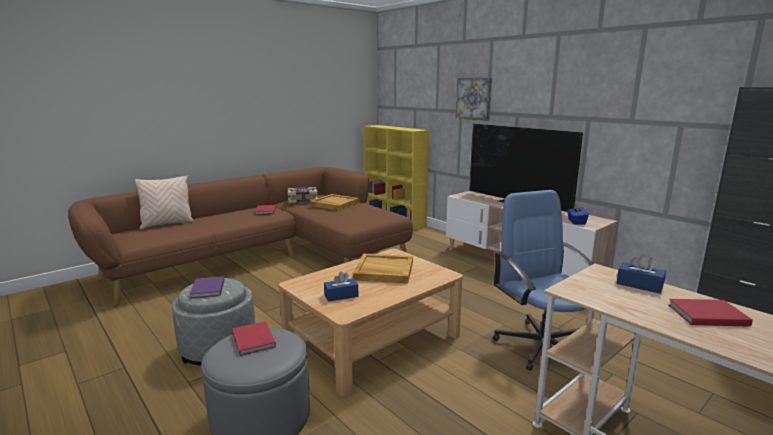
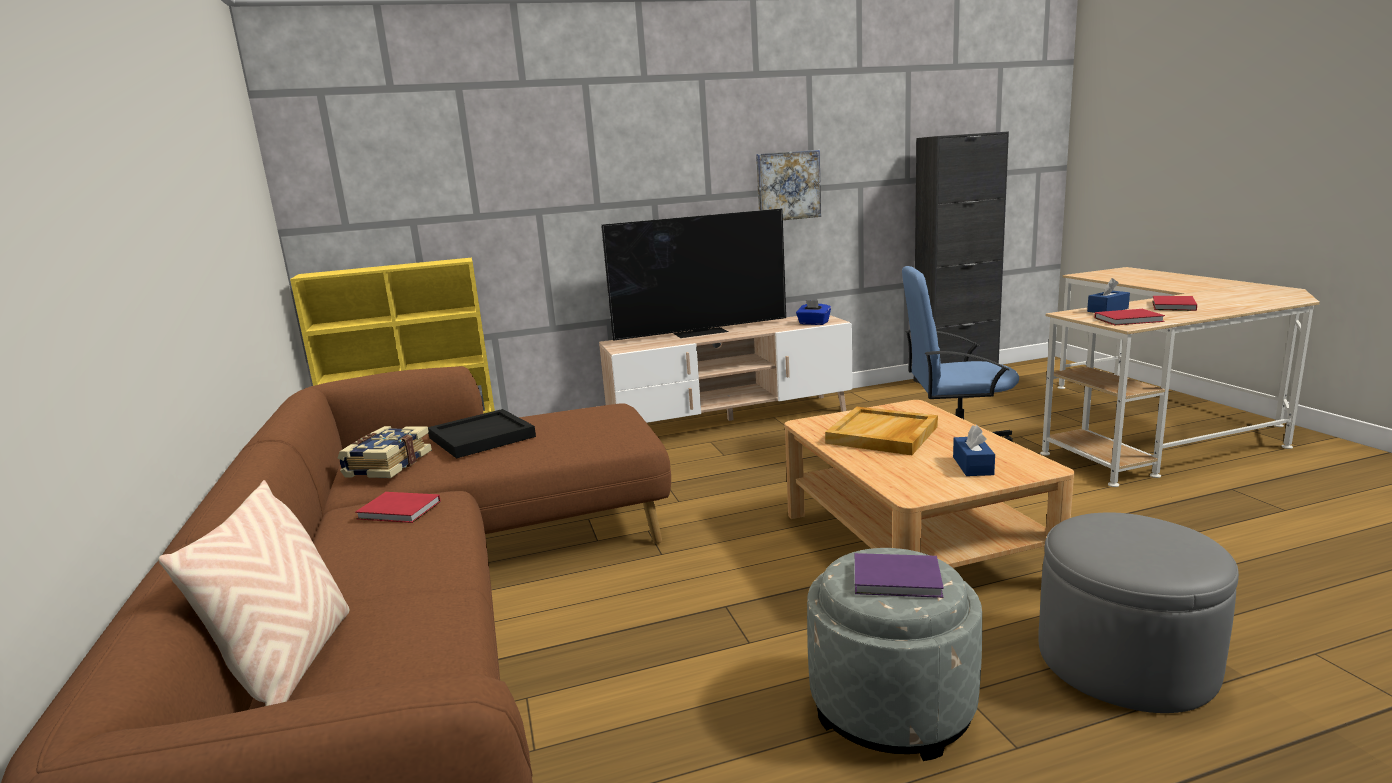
camera: 65 degrees left, 0 degrees up
(253, 341) = (1116, 541): red book -> red book (1130, 320)
(334, 204) = (481, 437): beige tray -> black tray
(474, 98) = (568, 185): picture -> picture (788, 186)

